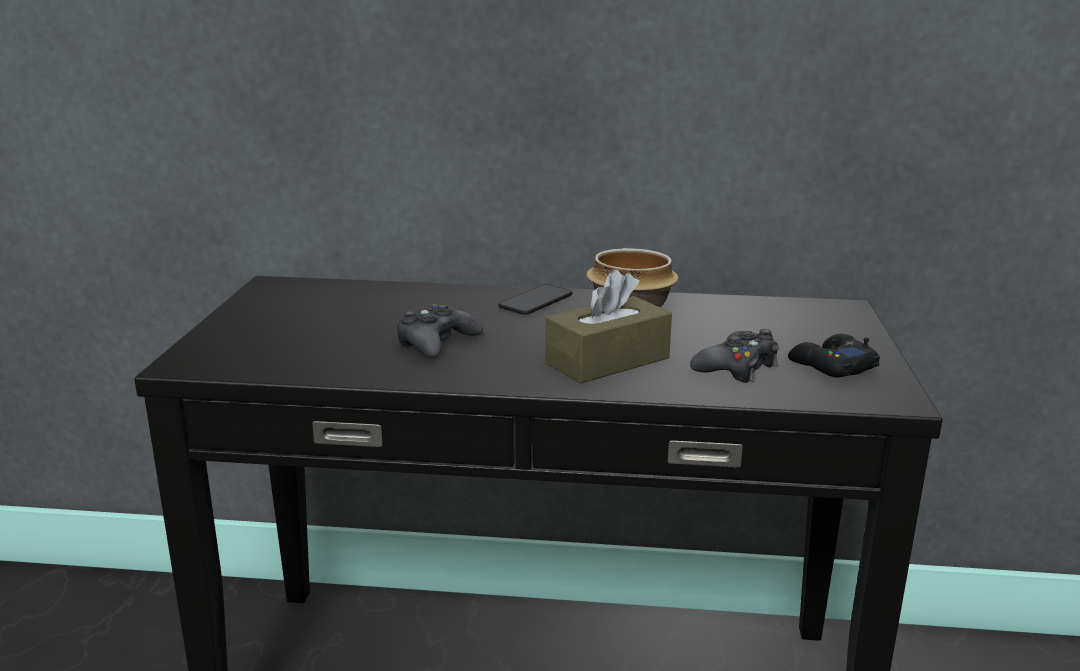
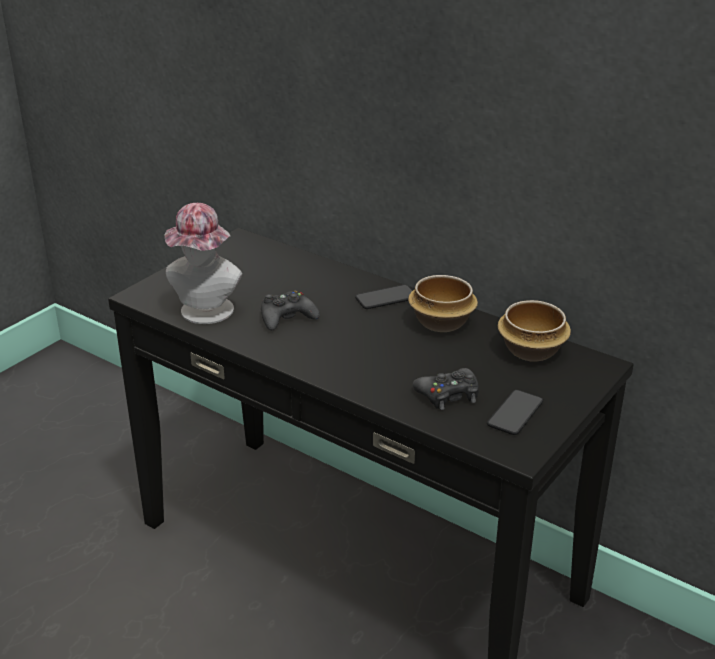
camera: 30 degrees right, 10 degrees up
(315, 362) = (205, 314): none -> hat
(607, 360) = (373, 363): brown tissue box -> none
(760, 311) = (532, 350): none -> bowl
(831, 366) = (515, 413): black game controller -> phone

